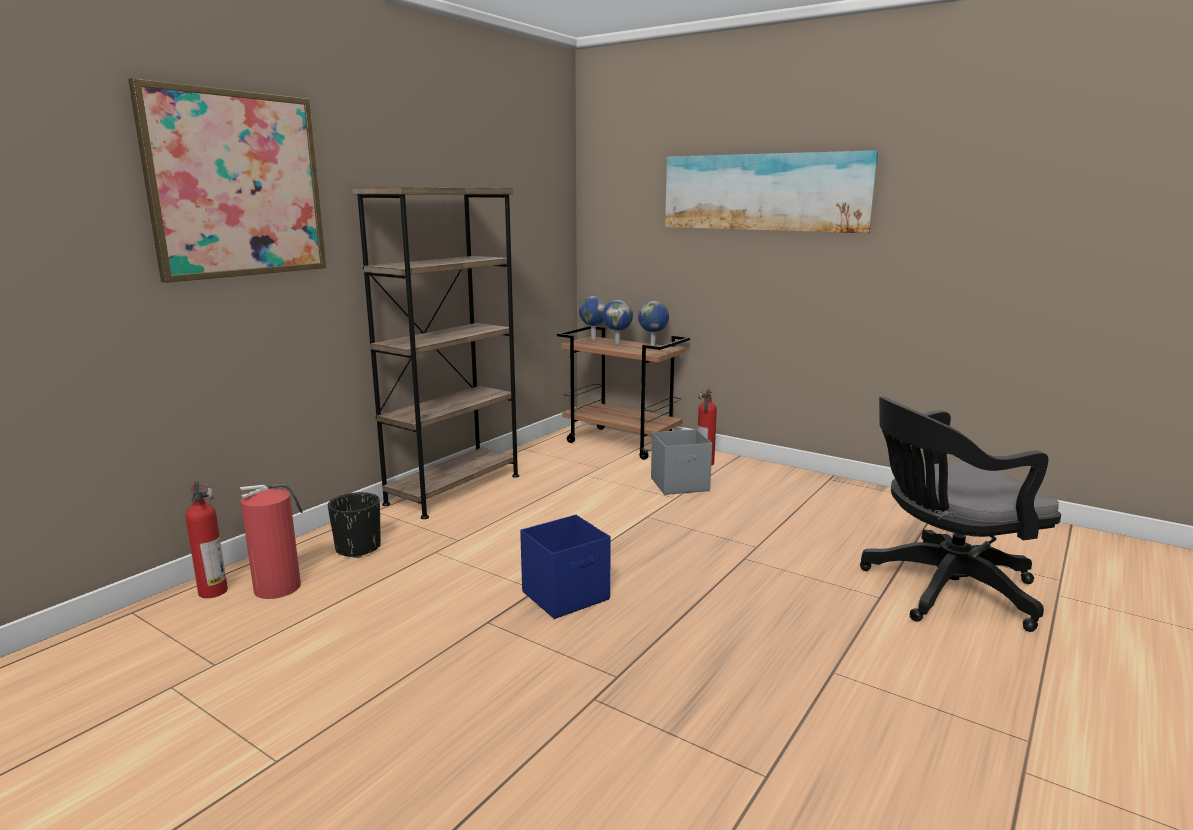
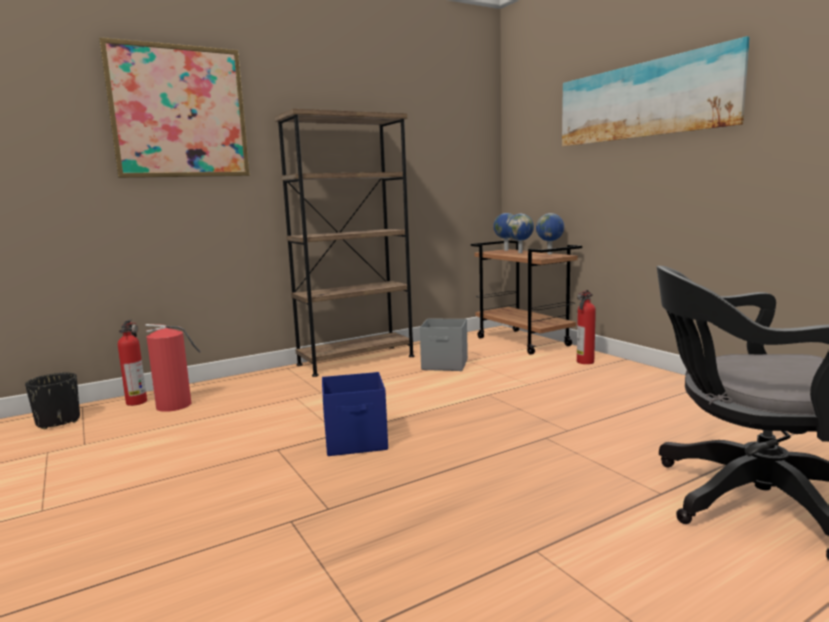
camera: 25 degrees right, 5 degrees down
(358, 548) = (249, 389): black planter -> black planter (58, 421)
(680, 485) = (544, 375): grey storage box -> grey storage box (445, 365)

